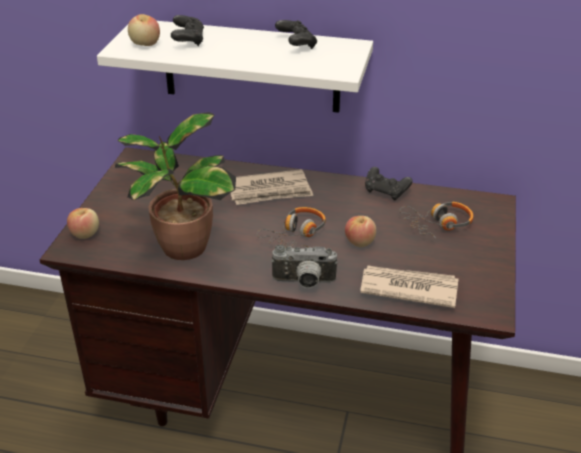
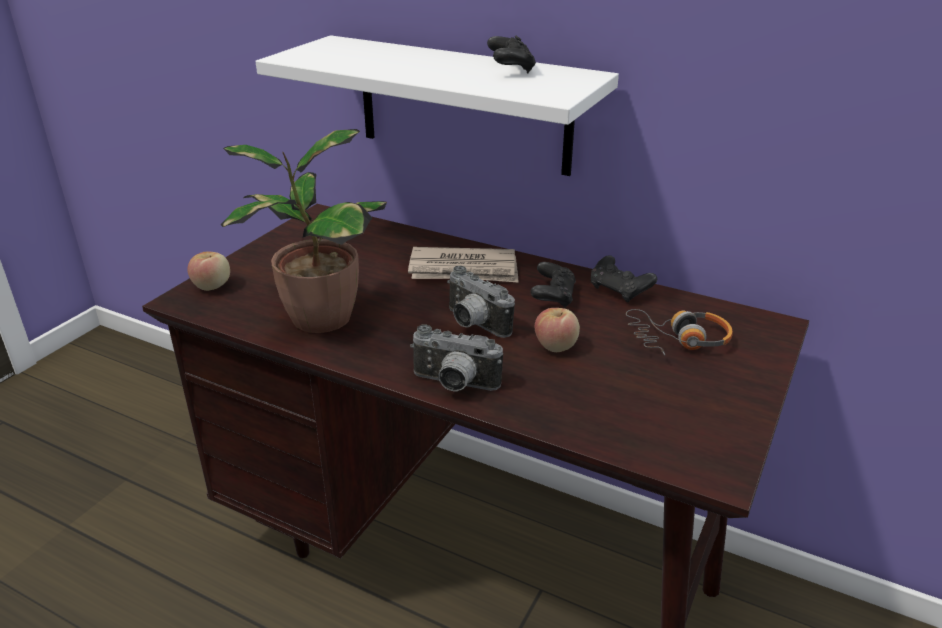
camera: 15 degrees right, 5 degrees down
(145, 44) = (321, 55): apple -> none
(188, 40) = (376, 56): black game controller -> black game controller (553, 297)
(296, 235) = (473, 324): headphones -> camera
(408, 288) = (600, 416): newspaper -> none

